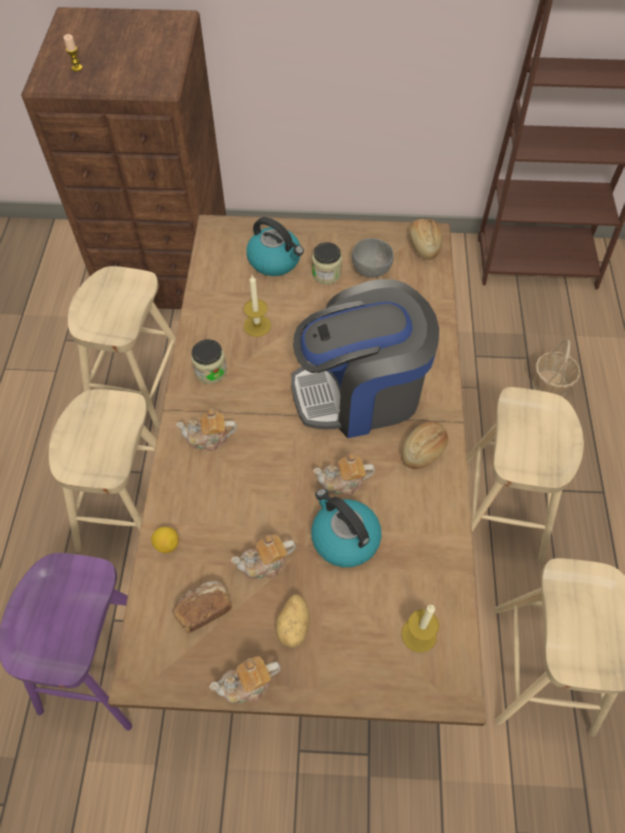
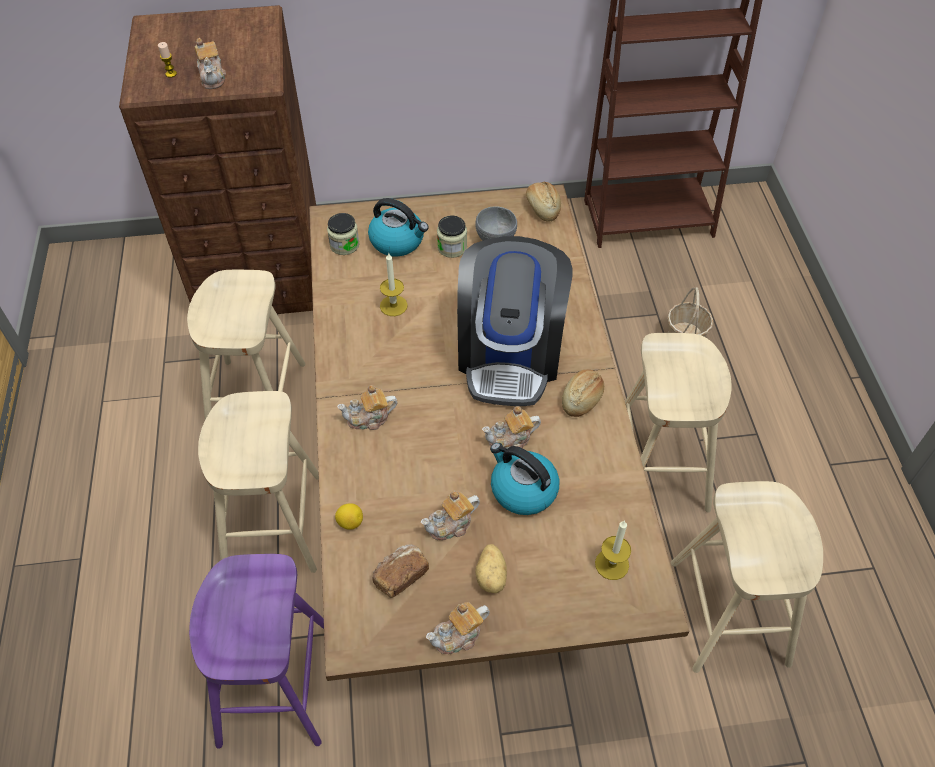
camera: 10 degrees left, 5 degrees down
(115, 75) = (213, 77): none -> teapot
(210, 371) = (356, 355): jar -> jar (344, 245)
(360, 392) = (510, 354): coffee machine -> coffee machine turned 60 degrees counterclockwise

